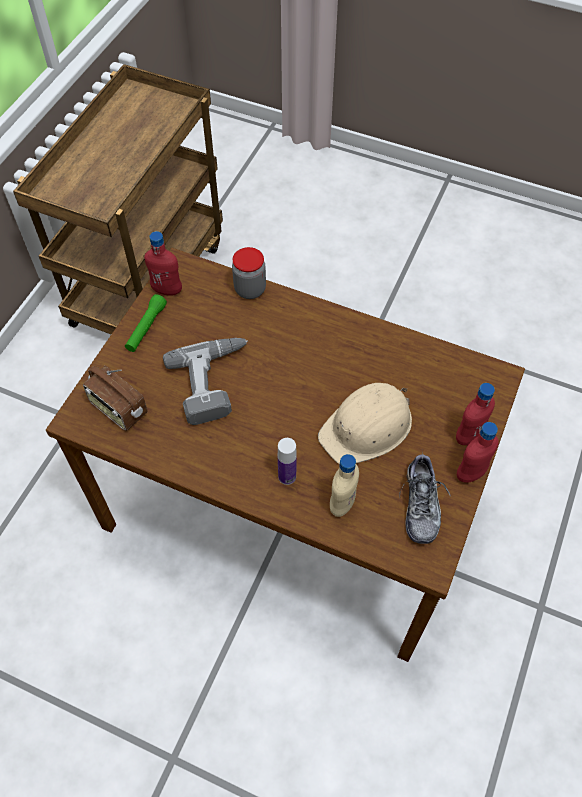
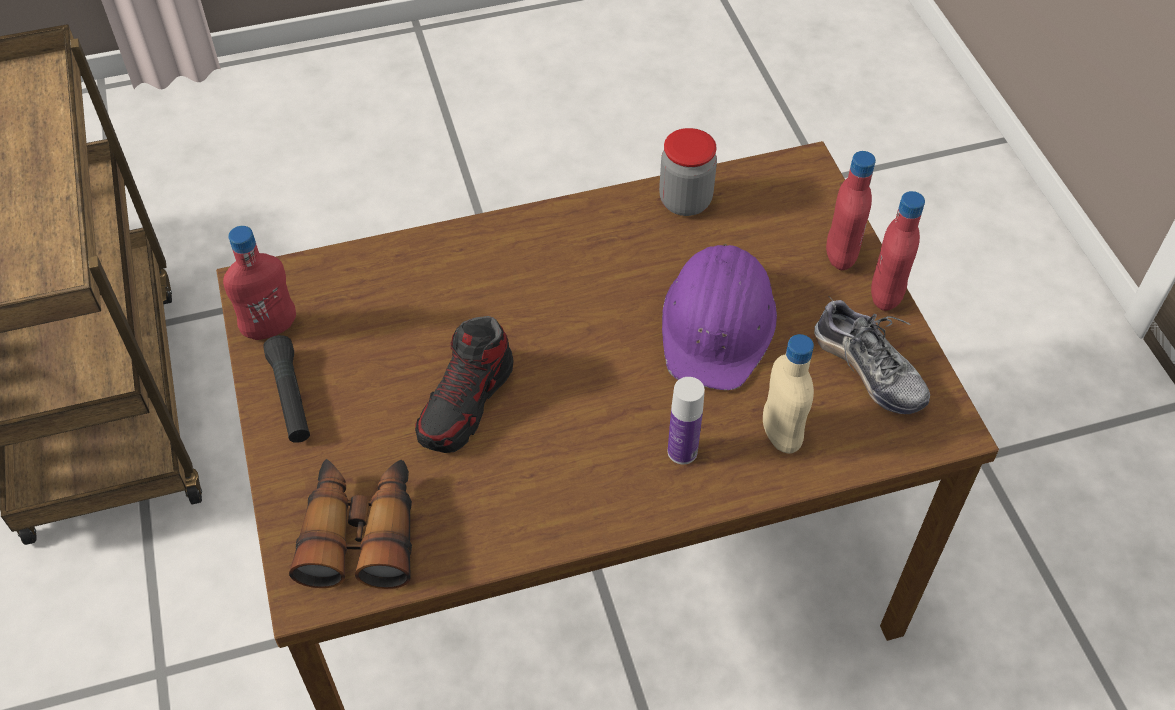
camera: 40 degrees left, 5 degrees down
(118, 409) = (361, 531): radio -> binoculars
(146, 328) = (290, 397): green flashlight -> black flashlight
(214, 383) = (466, 403): power drill -> shoe
(250, 289) = (392, 255): jar -> jar (685, 201)
(367, 427) = (718, 324): beige hard hat -> purple hard hat

